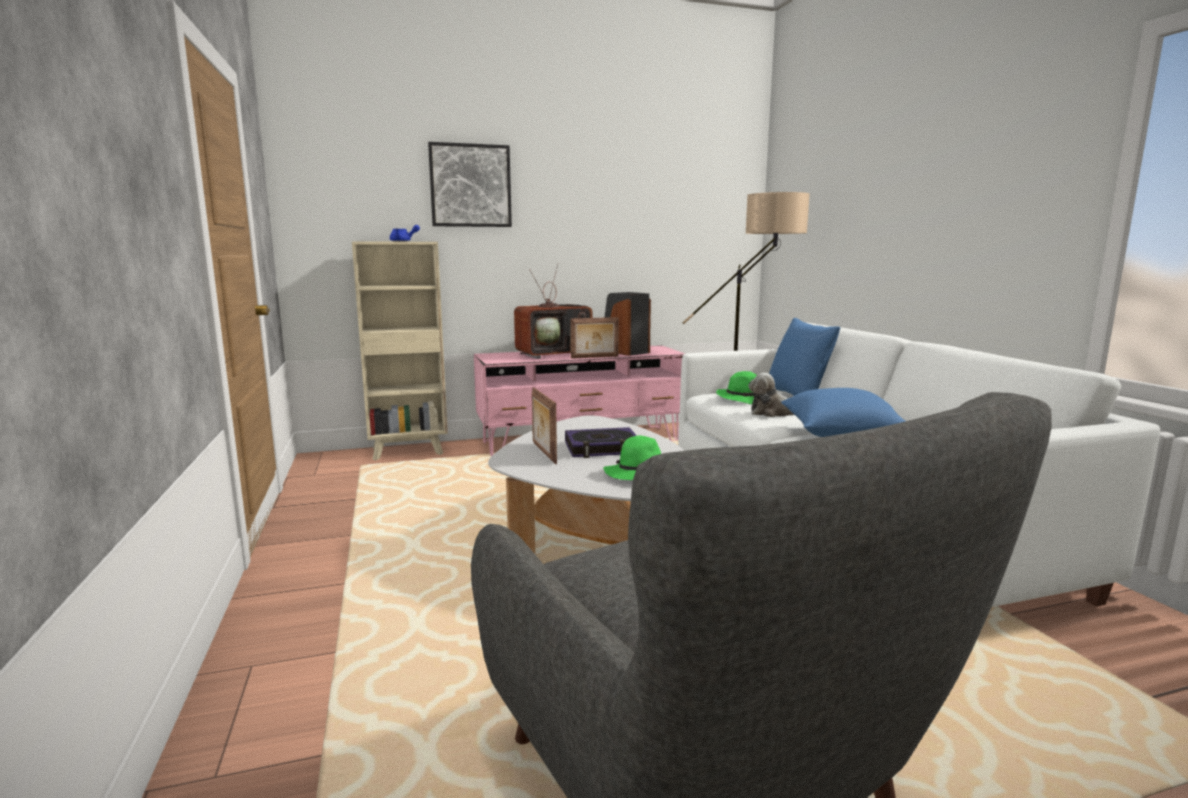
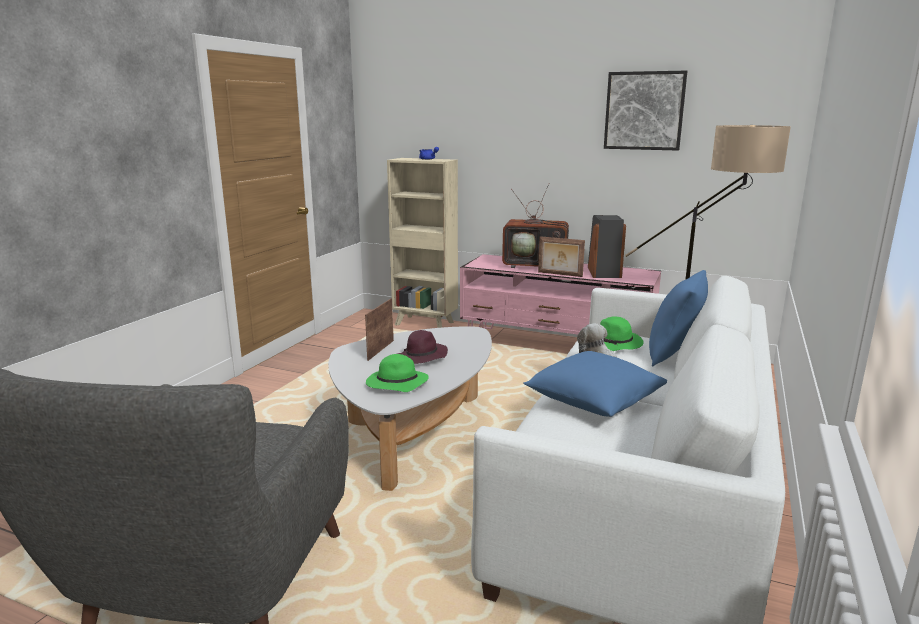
camera: 40 degrees right, 5 degrees up
(470, 186) = (490, 111): picture -> picture (644, 111)
(602, 448) = (421, 357): book -> purple hat

